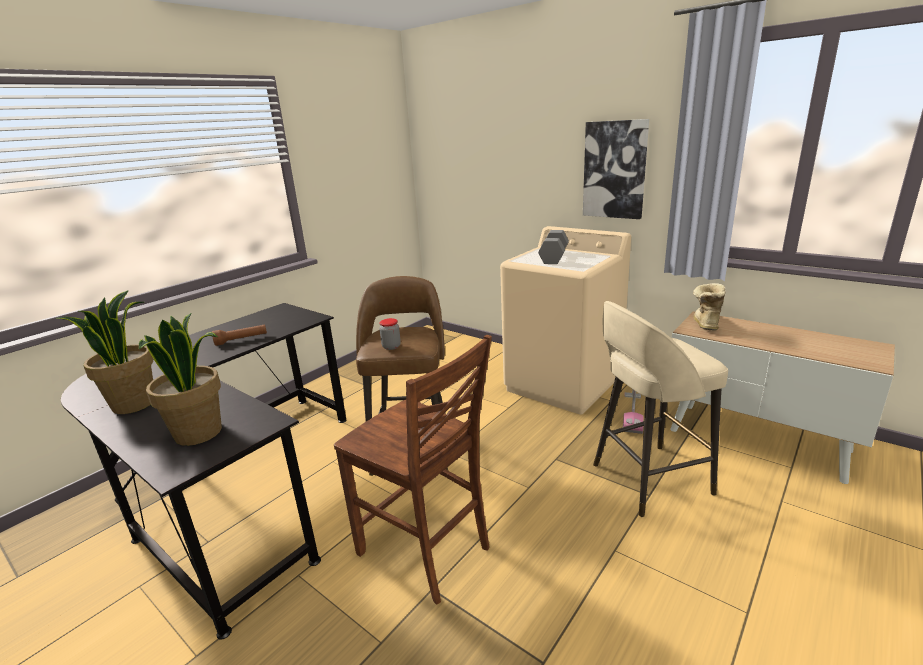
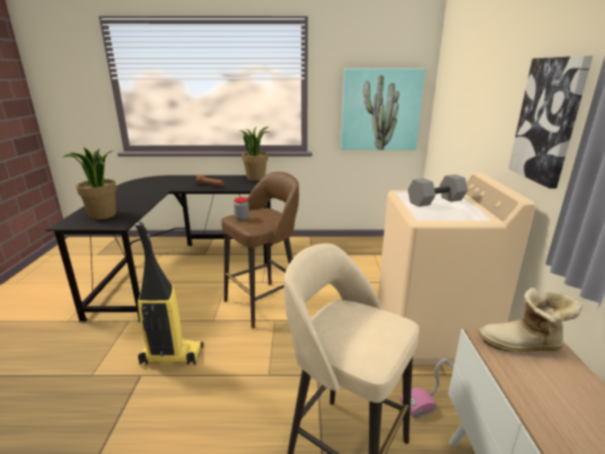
camera: 50 degrees right, 0 degrees up
(134, 403) = (125, 194): potted plant -> potted plant (256, 178)
(372, 189) = (380, 110): none -> picture
(426, 551) = (171, 356): brown chair -> vacuum cleaner
(705, 324) = (522, 346): boot -> boot turned 150 degrees counterclockwise

